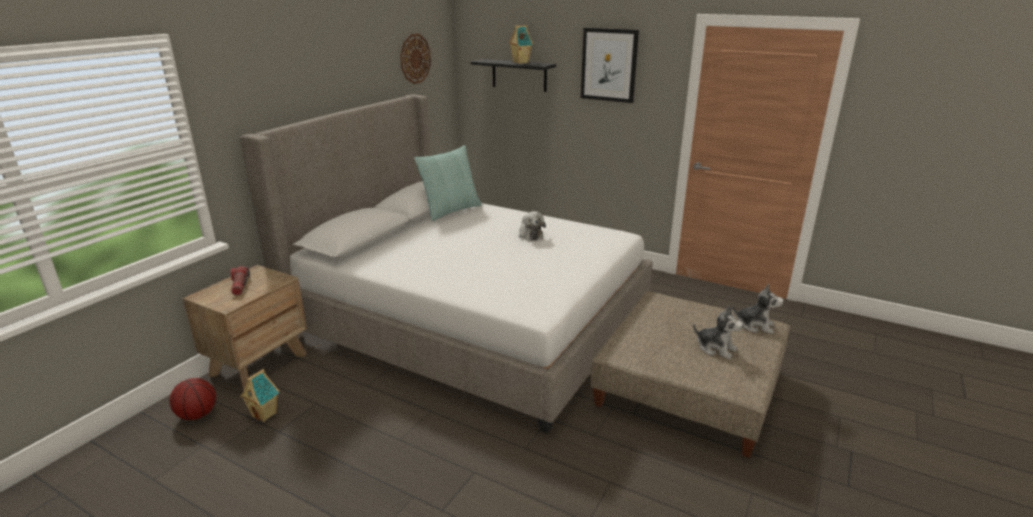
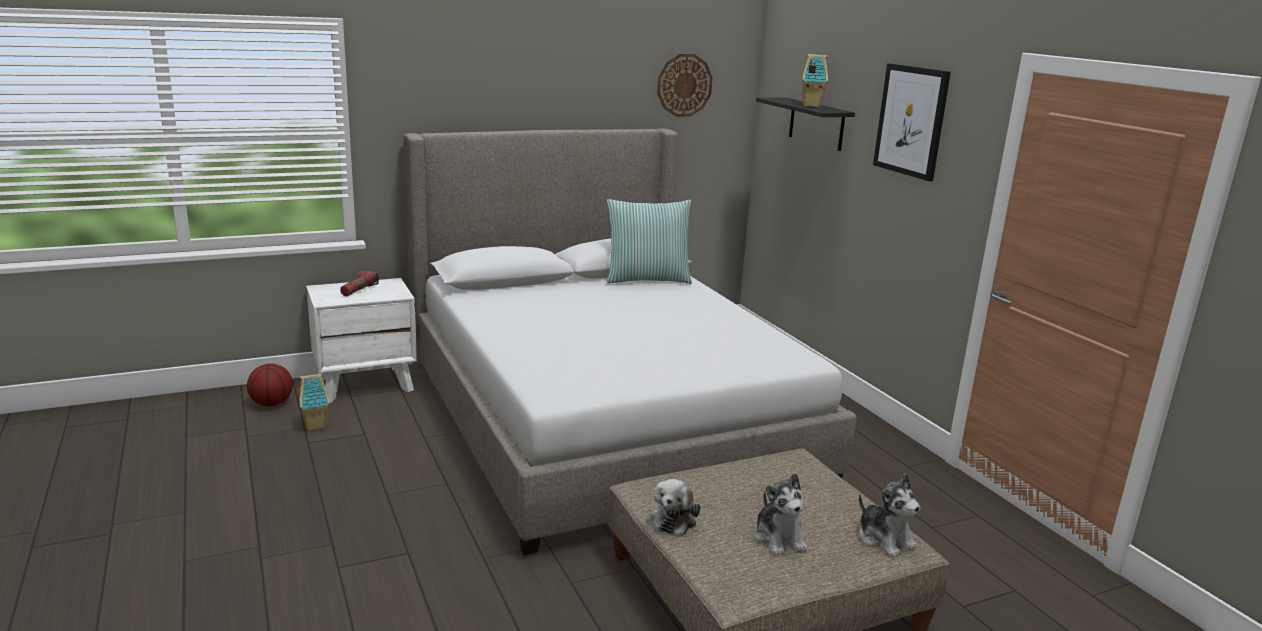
camera: 35 degrees right, 5 degrees down
(259, 364) = (365, 383): brown nightstand -> white nightstand
(530, 235) = (690, 326): plush toy -> plush toy (674, 518)

